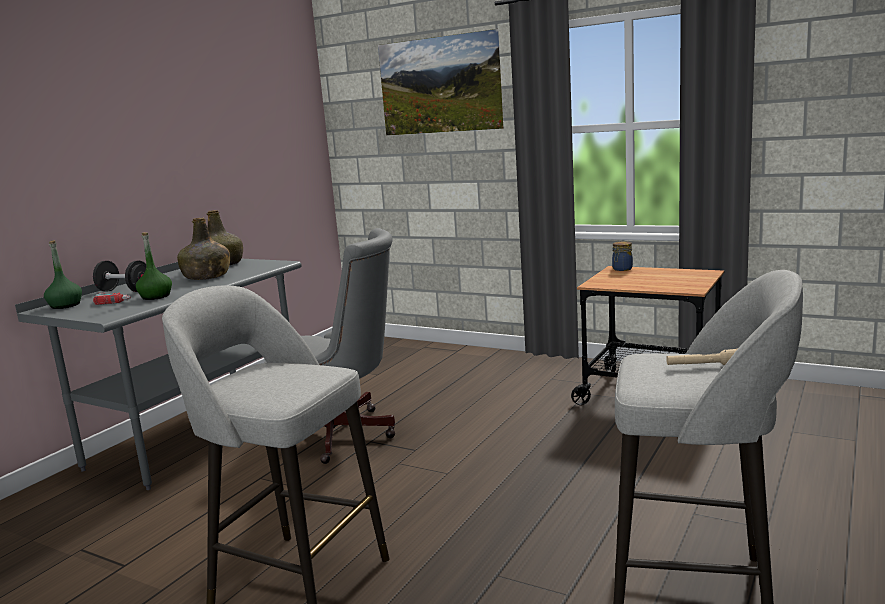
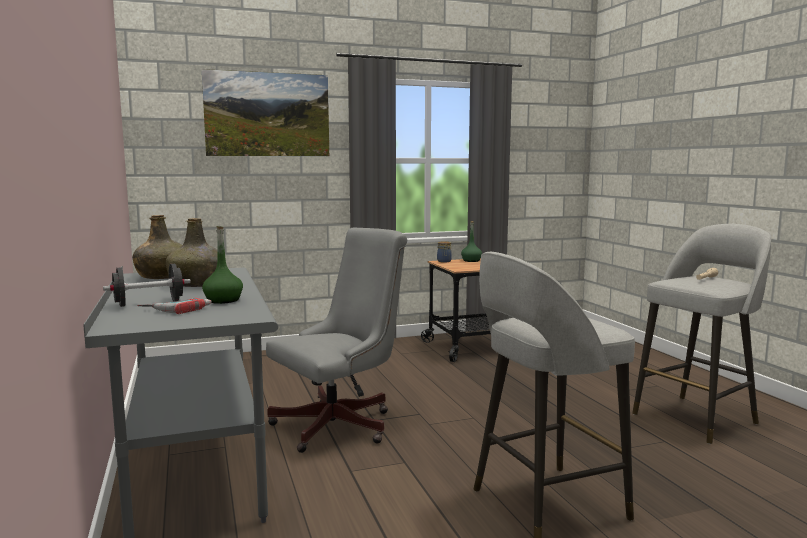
camera: 50 degrees left, 5 degrees down
(65, 305) = (131, 321): green bottle -> green bottle (471, 260)

